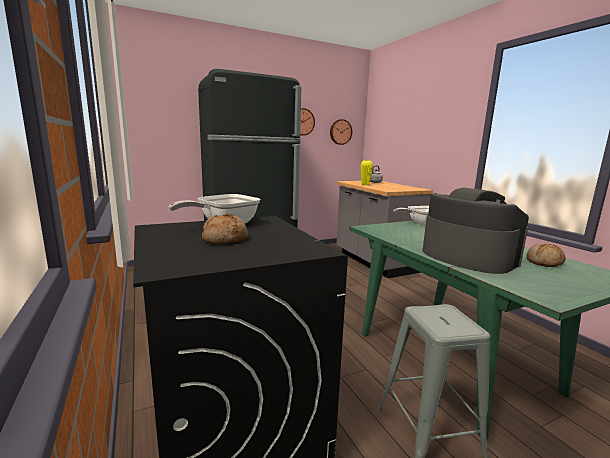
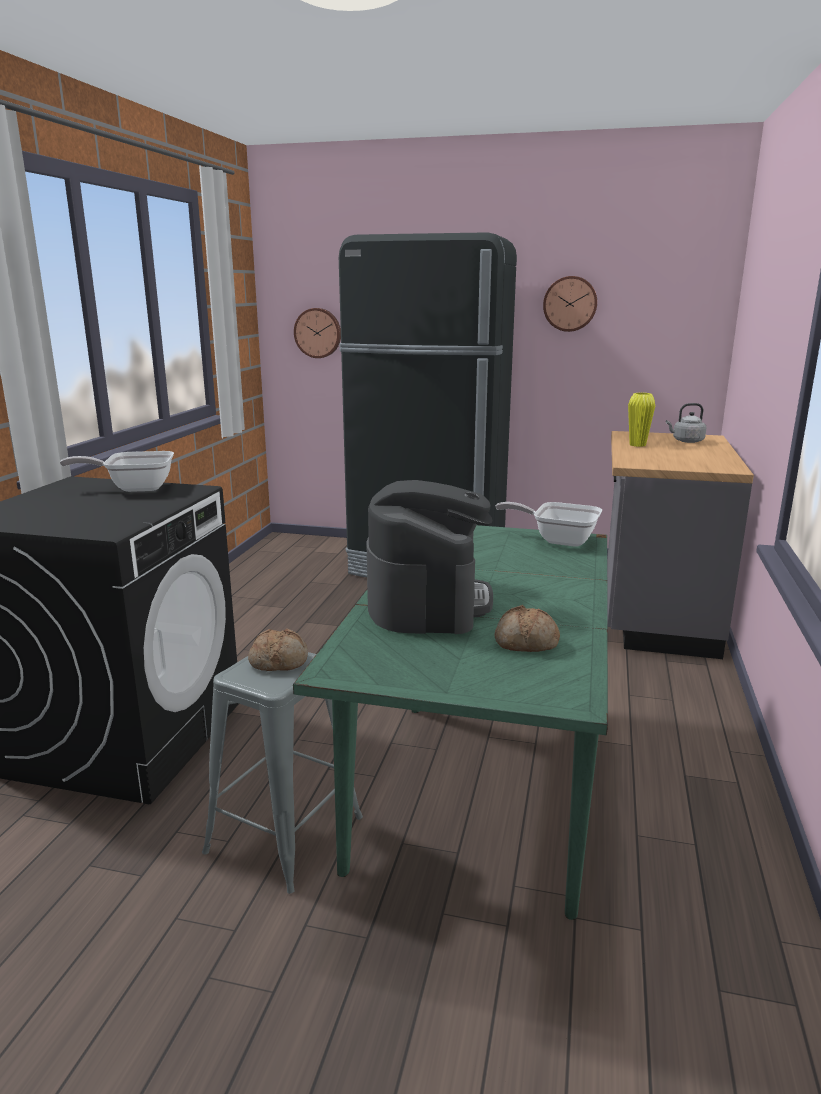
camera: 40 degrees right, 5 degrees up
(225, 239) = (83, 504): bread -> bread (279, 661)
(340, 132) = (665, 321): wall clock -> wall clock (318, 333)

